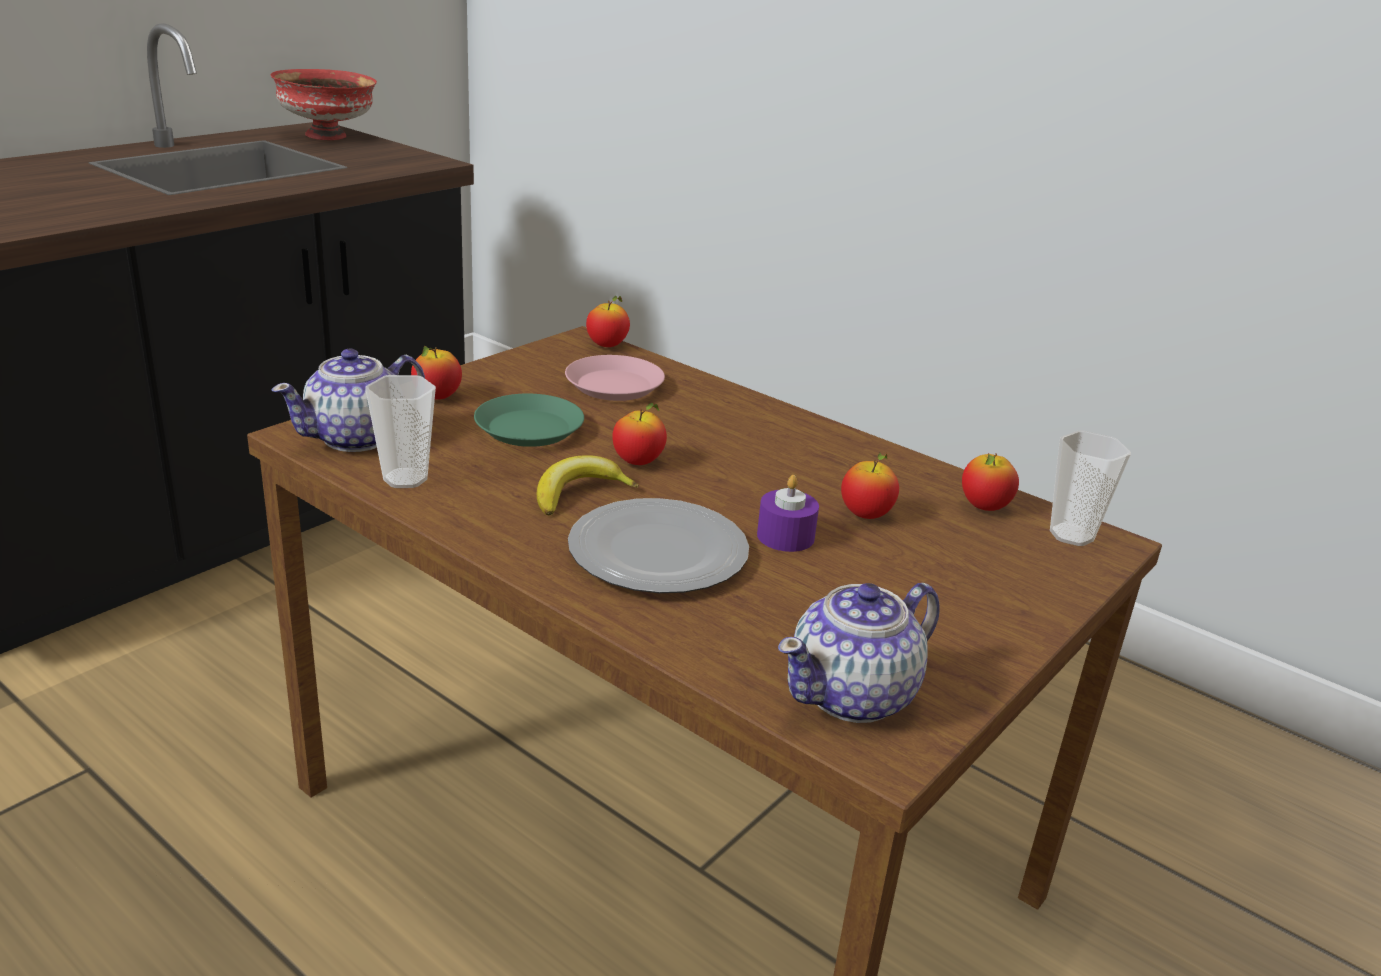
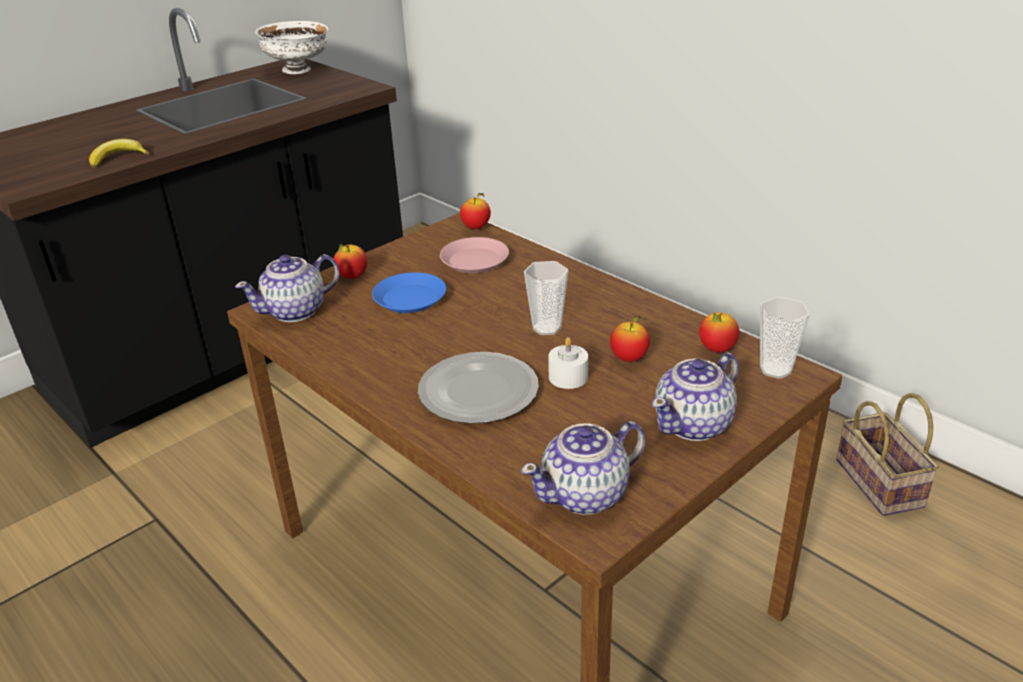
camera: 10 degrees right, 5 degrees up
(328, 136) = (298, 70): red bowl -> white bowl
(405, 479) = (322, 341): cup -> cup (546, 328)
(529, 428) = (410, 298): green plate -> blue plate
(579, 494) = (434, 348): banana -> banana (118, 158)
(638, 462) = (479, 322): apple -> none
(785, 536) = (568, 377): purple candle -> white candle
(983, 602) = (694, 424): none -> teapot
(1135, 723) = (882, 484): none -> basket

